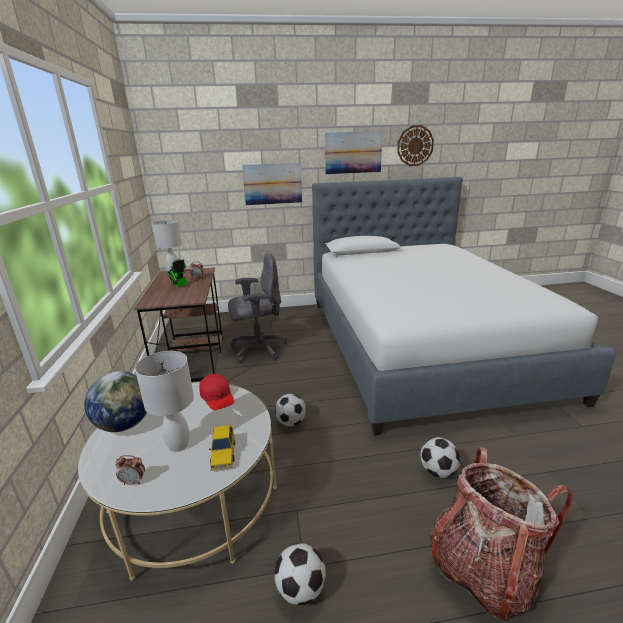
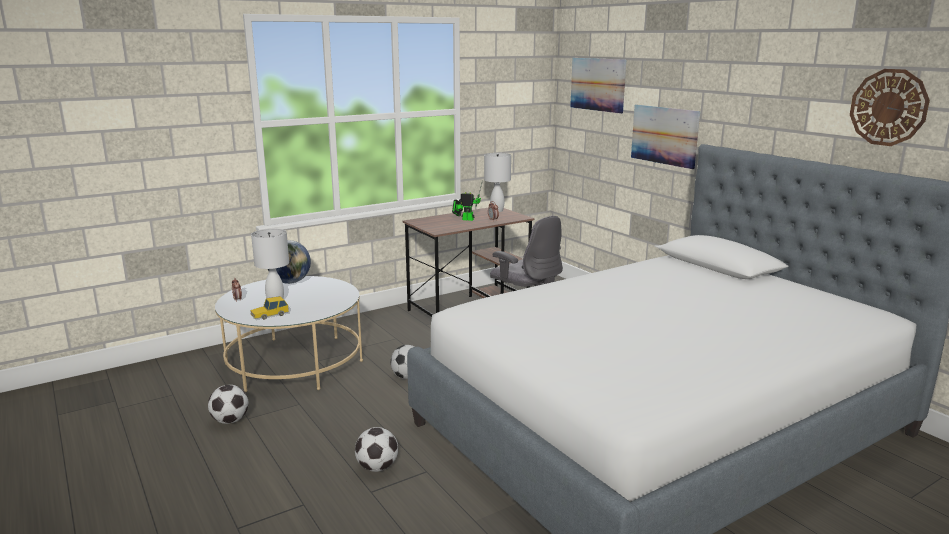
camera: 65 degrees right, 5 degrees down
(217, 397) = (337, 297): red cap -> none
(353, 152) = (775, 106): picture -> picture (597, 84)
(482, 568) = (265, 500): backpack -> none

